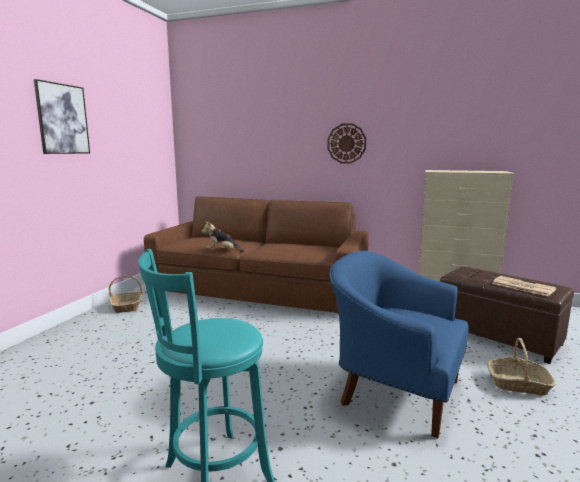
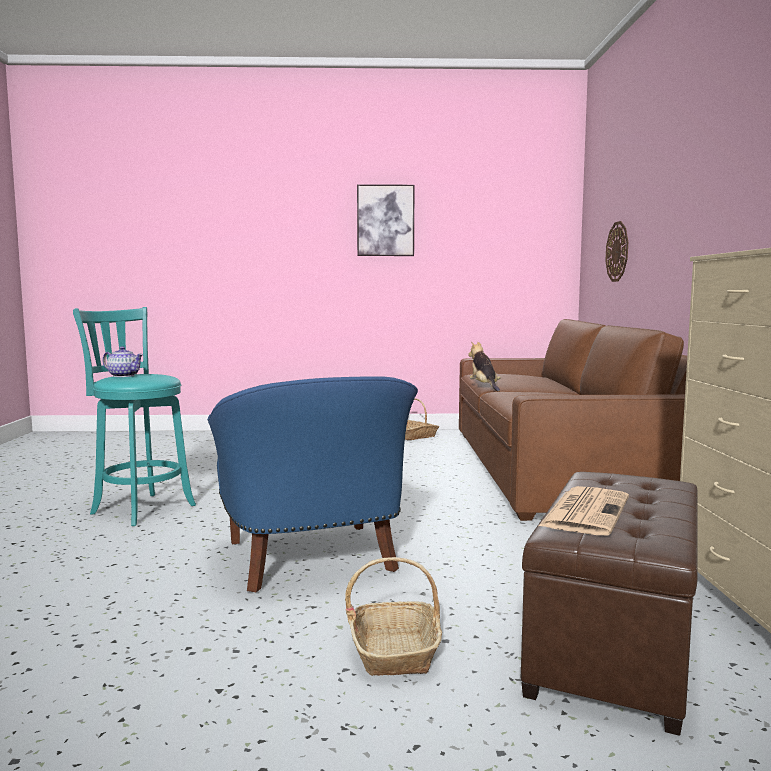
camera: 70 degrees right, 5 degrees down
(202, 339) = (123, 375): none -> teapot
(346, 143) = (706, 214): wall clock -> wall clock (617, 251)
(394, 390) = (311, 560): blue armchair -> blue armchair turned 150 degrees clockwise

